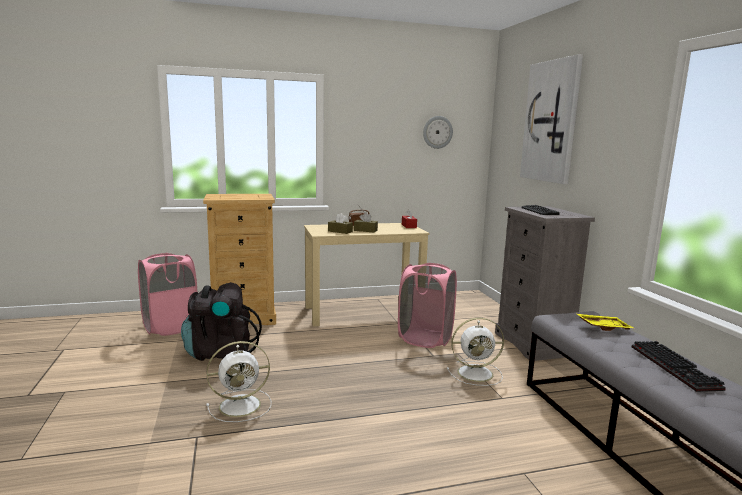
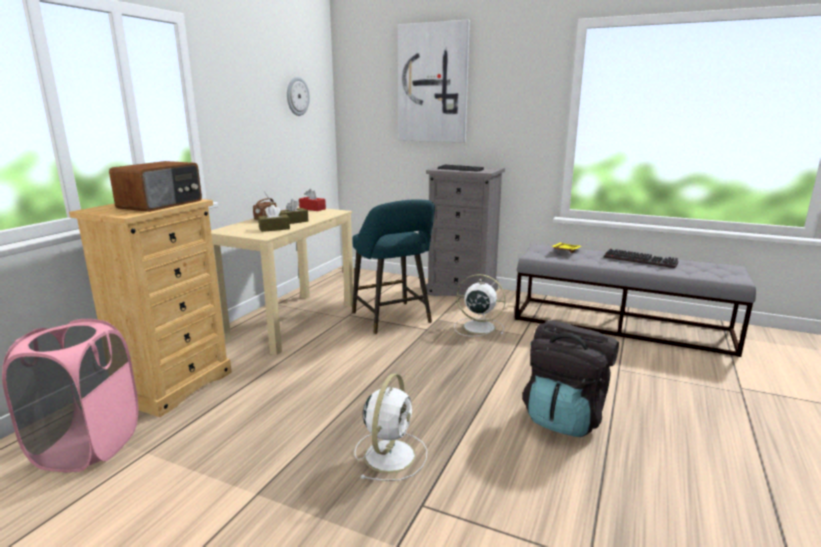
camera: 50 degrees left, 5 degrees up
(220, 352) = (241, 429): black backpack -> black backpack (565, 416)
(245, 197) = (162, 204): none -> radio
(425, 338) = (393, 319): pink laundry basket -> turquoise stool
(476, 373) = (477, 327): white fan -> white fan turned 105 degrees counterclockwise

